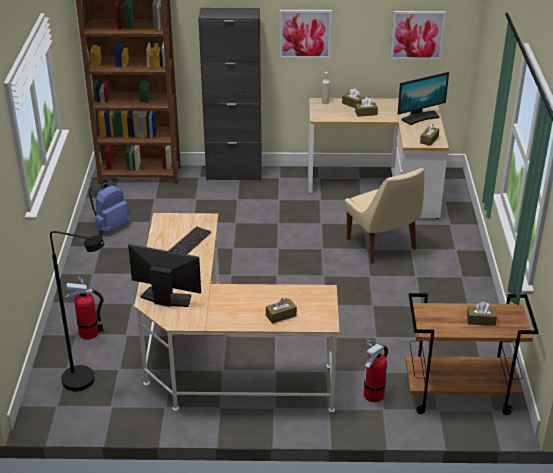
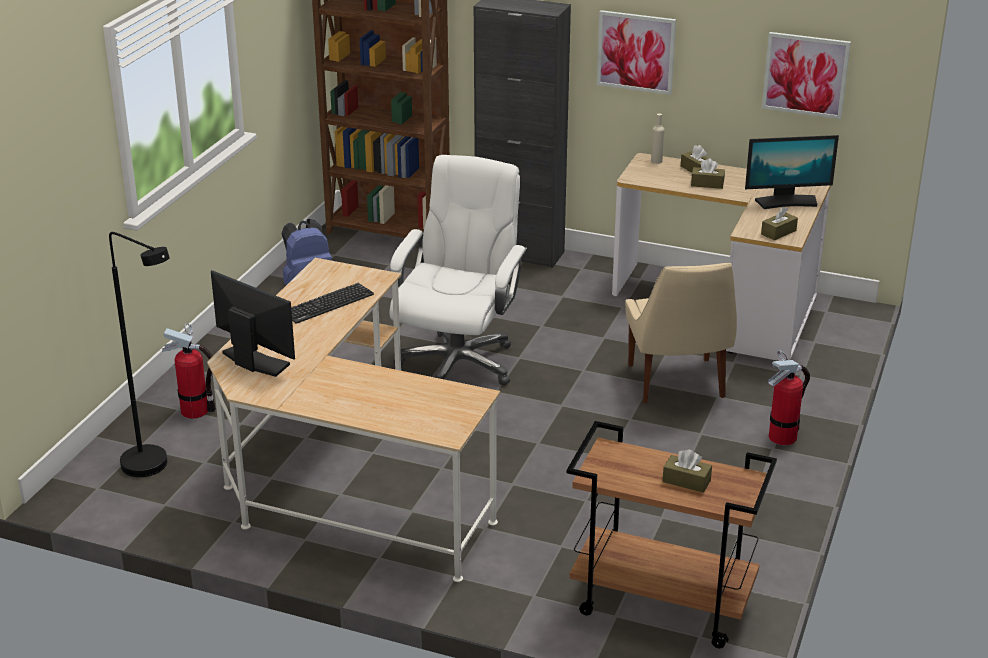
camera: 20 degrees right, 5 degrees down
(241, 260) = (457, 363): none -> white office chair
(281, 315) = (392, 412): brown tissue box -> none
(373, 394) = (532, 574): fire extinguisher -> fire extinguisher (782, 437)

